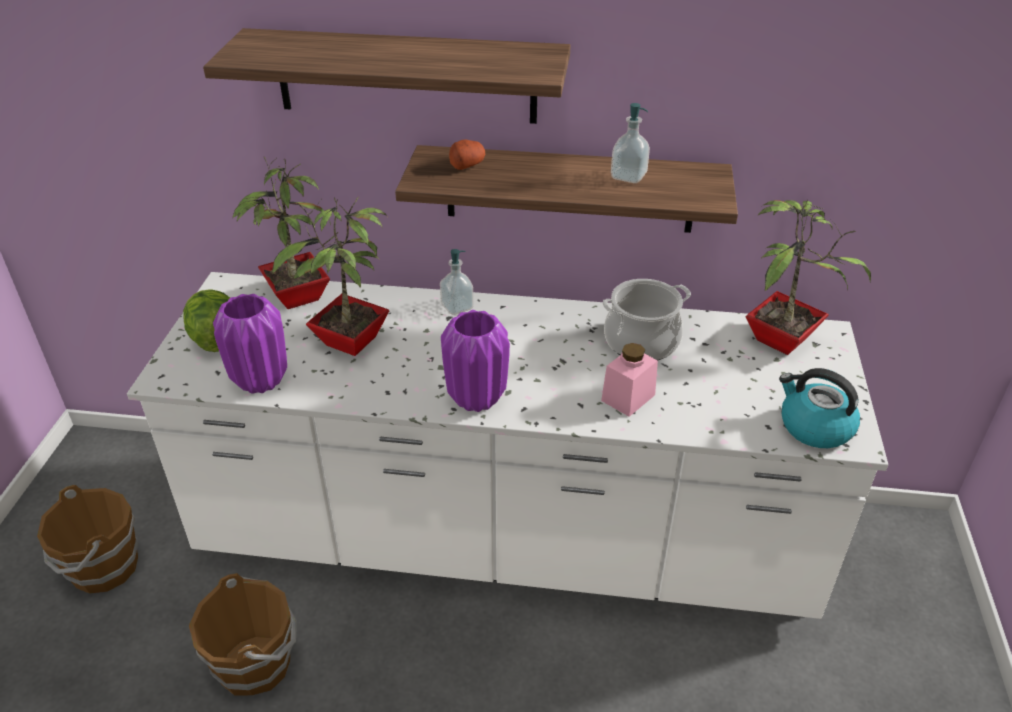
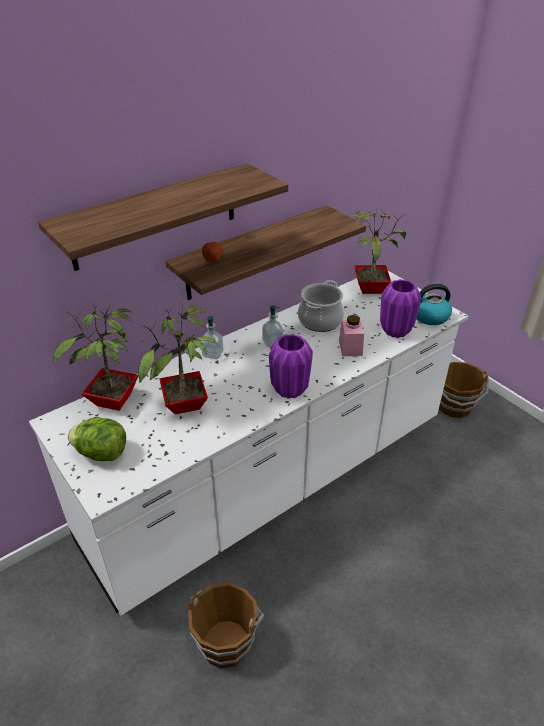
camera: 45 degrees left, 0 degrees up
(102, 568) = (58, 682): brown bucket -> brown bucket (454, 406)
(260, 380) = (165, 456): purple vase -> purple vase (395, 331)
(628, 176) = (296, 229): soap dispenser -> soap dispenser (272, 342)

